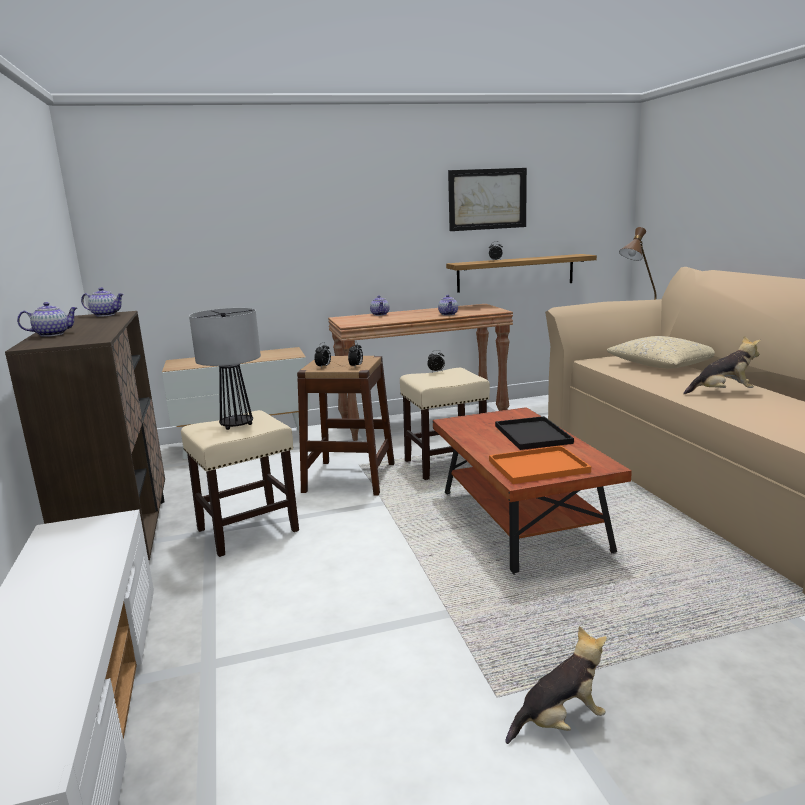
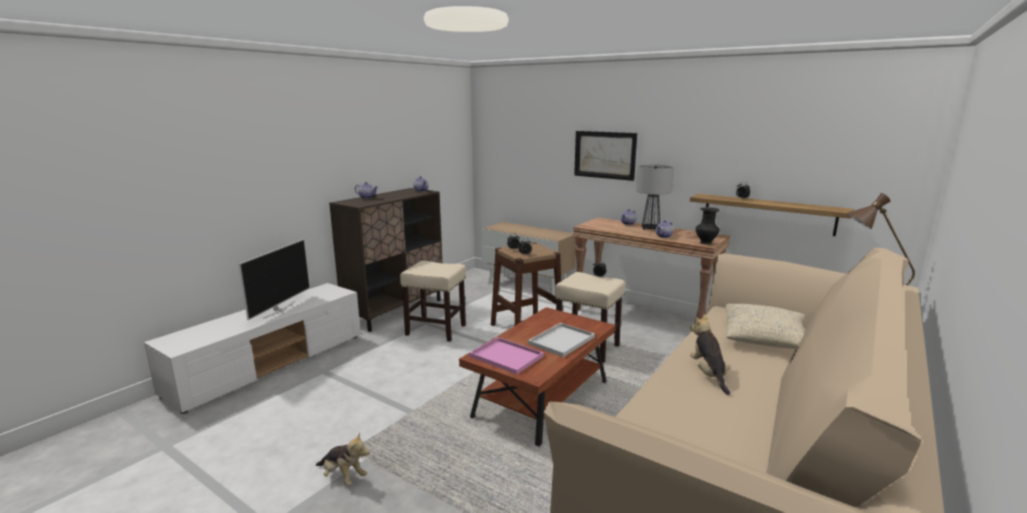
camera: 50 degrees right, 0 degrees up
(64, 594) = (278, 310): none -> television
(236, 425) = (434, 268): table lamp -> table lamp (650, 229)
(487, 199) = (745, 142): picture -> picture (605, 155)
(494, 310) = (706, 243): none -> black vase
(534, 435) = (561, 341): black tray -> white tray
(539, 466) = (507, 356): orange tray -> pink tray
(722, 393) = (708, 374): plush toy -> plush toy turned 150 degrees counterclockwise

